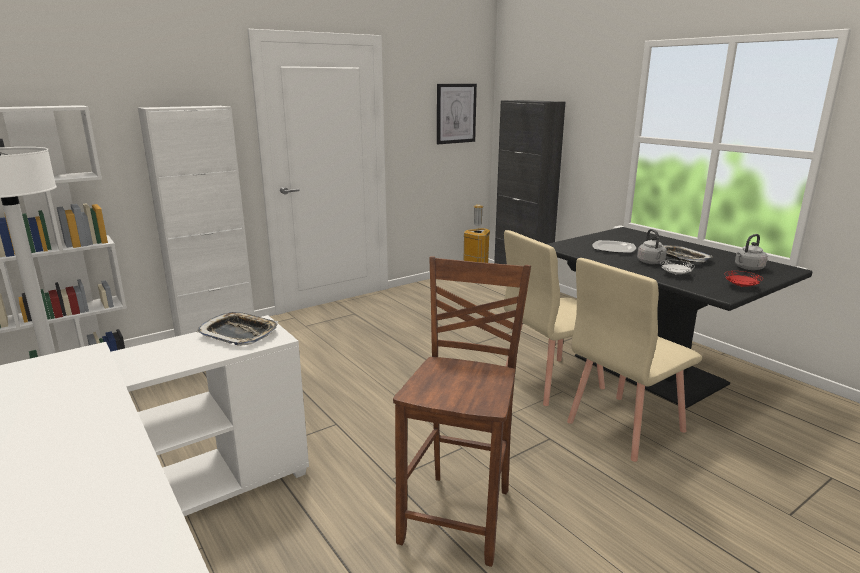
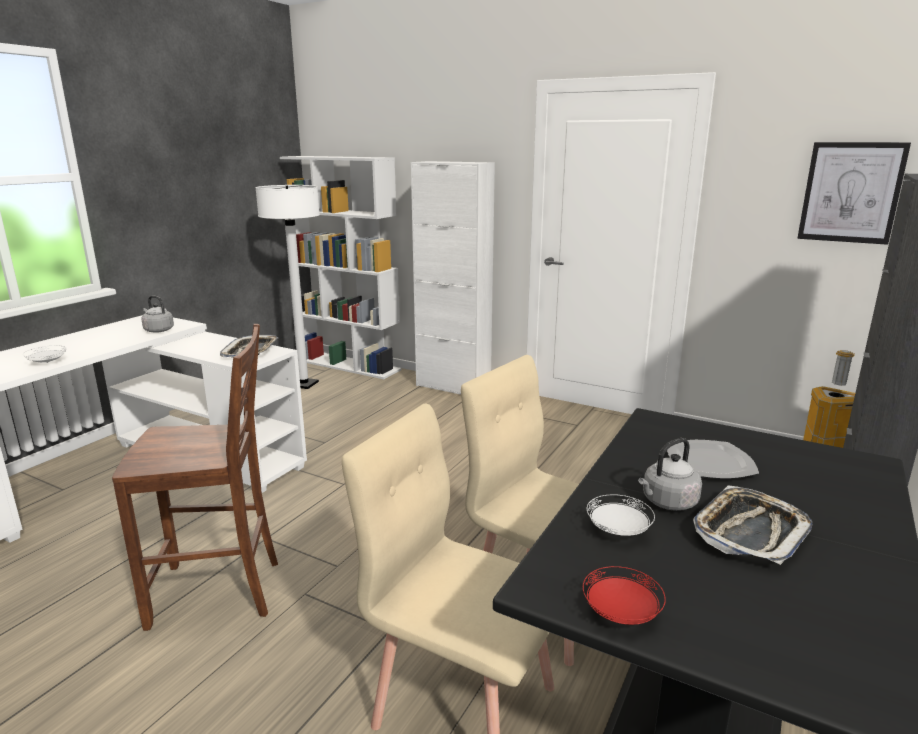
camera: 65 degrees right, 0 degrees up
(112, 449) = (47, 363): none -> white plate
(748, 268) = (794, 628): grey kettle -> grey kettle (158, 330)

